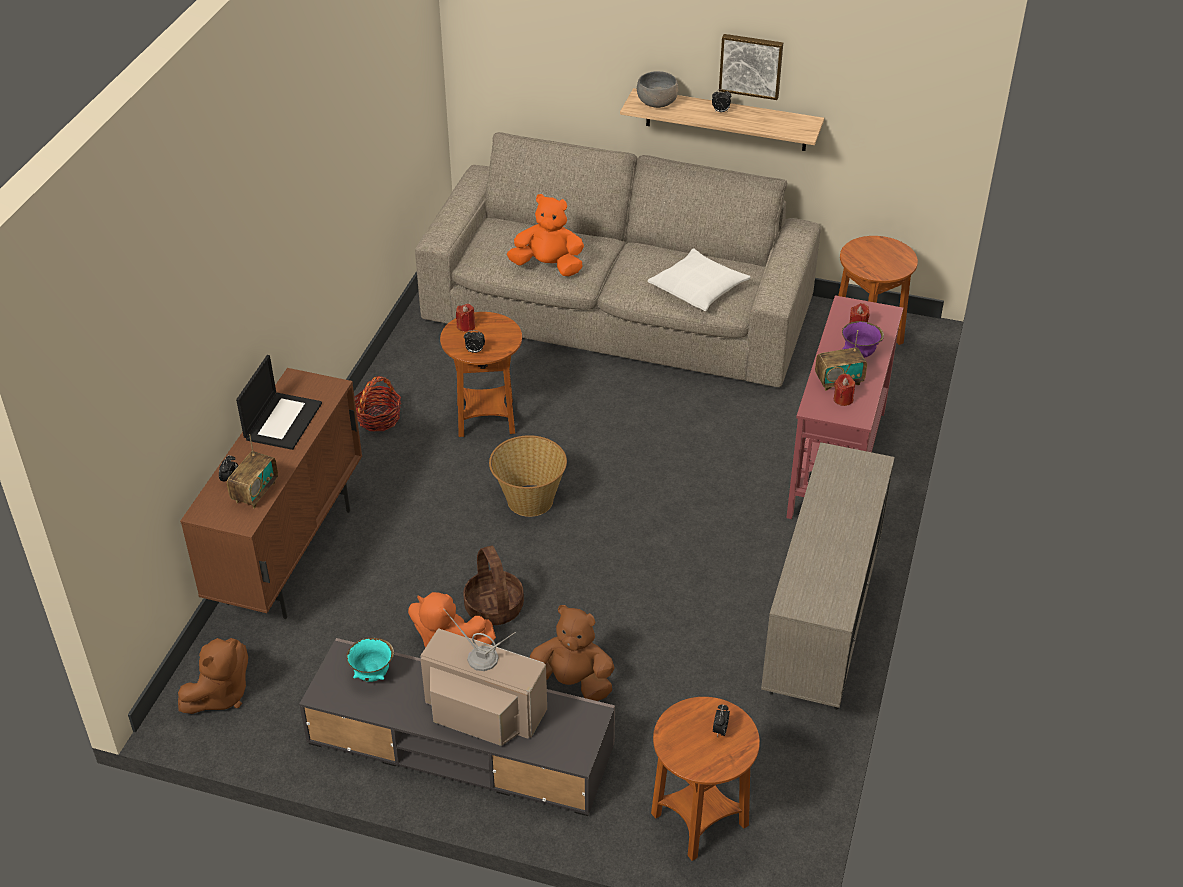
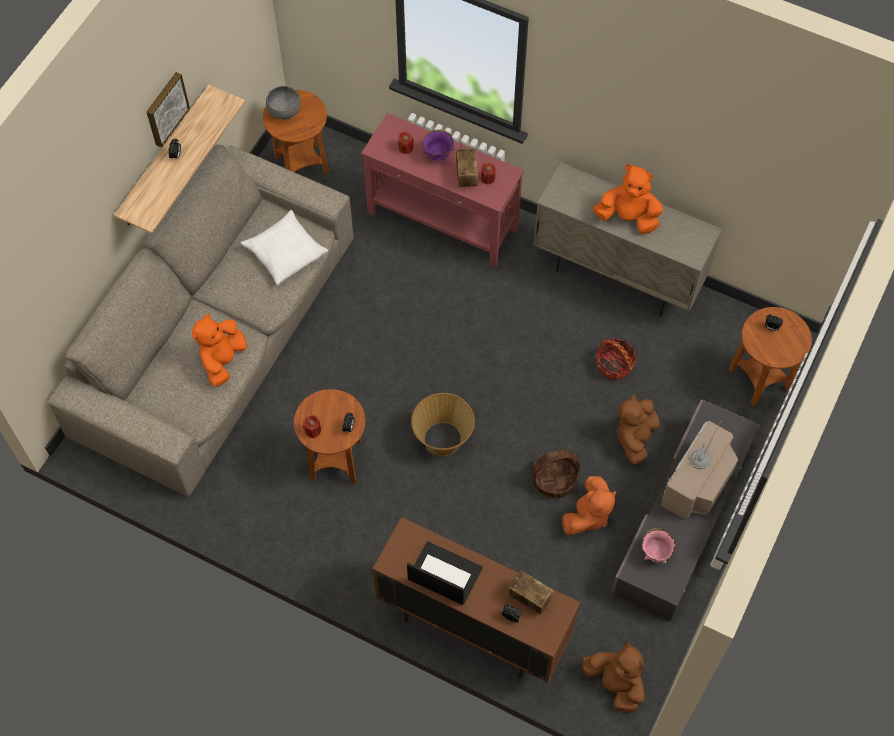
camera: 80 degrees left, 20 degrees up
(372, 675) = (656, 553): turquoise bowl -> pink bowl
(378, 418) = (316, 546): basket -> basket (614, 365)
(657, 103) = (146, 200): grey bowl -> grey bowl (284, 111)
(830, 530) = (628, 217): none -> orange plush toy

